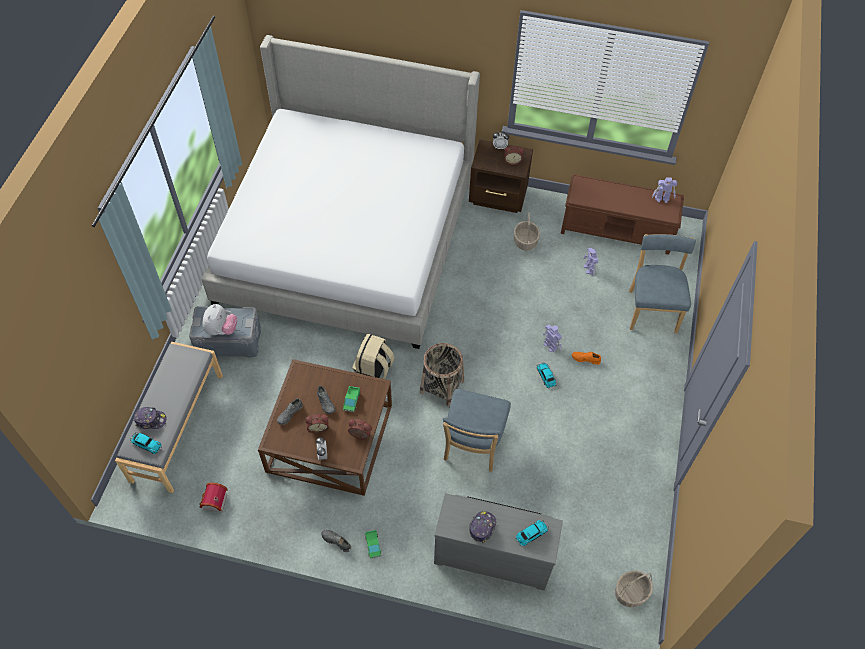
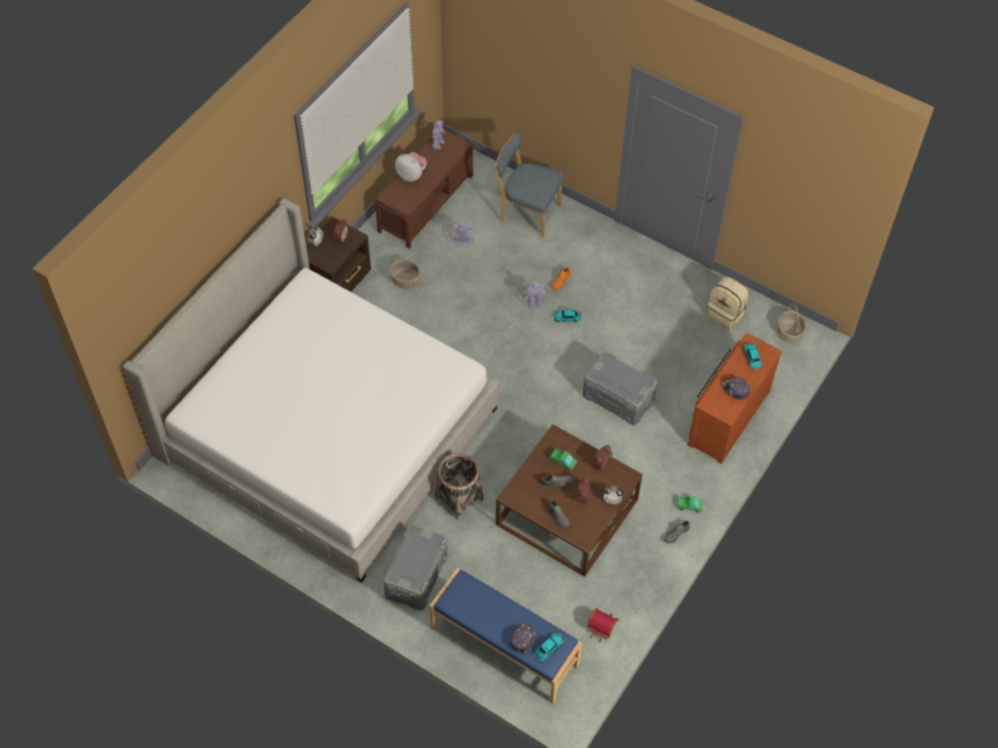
camera: 70 degrees left, 0 degrees up
(176, 427) = (504, 647): grey bench -> blue bench
(221, 330) = (424, 562): plush toy -> plush toy (411, 175)
(374, 371) = (506, 454): beige backpack -> beige backpack (726, 314)
(441, 387) = (546, 403): basket -> basket (459, 498)
(472, 446) = (617, 398): blue chair -> grey storage box
(493, 554) = (726, 416): grey dresser -> brown dresser

